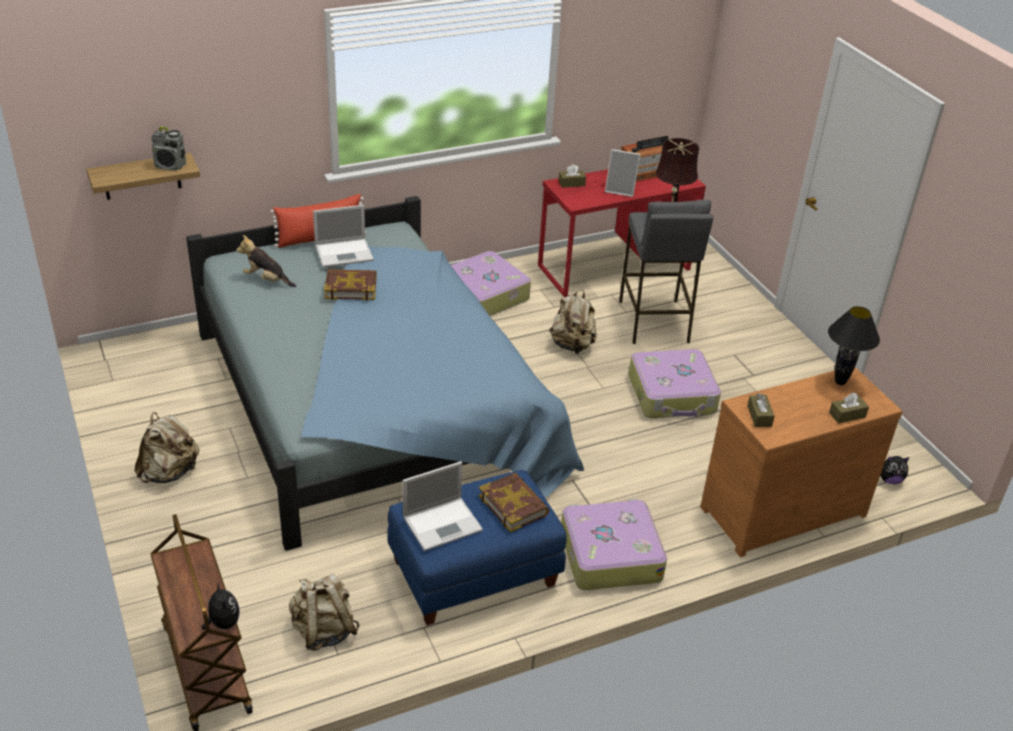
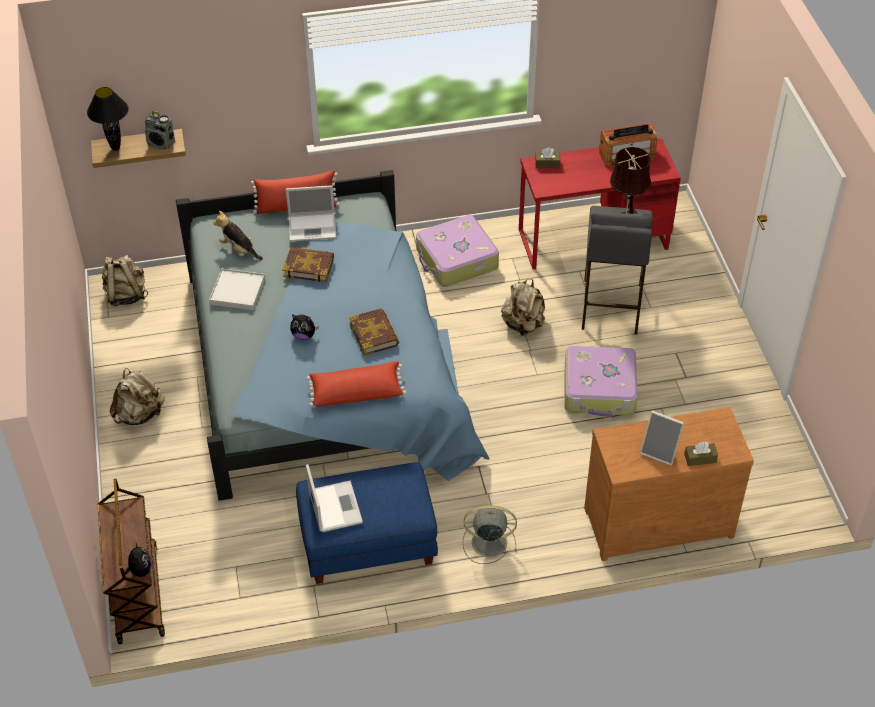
camera: 15 degrees right, 10 degrees up
(276, 317) = (238, 291): none -> white tray
(323, 631) = (233, 576): beige backpack -> beige backpack (126, 295)
(442, 397) = (356, 392): none -> red pillow
(443, 523) = (334, 506): laptop -> laptop turned 90 degrees counterclockwise
(513, 505) = (397, 497): book -> book (374, 334)
(609, 554) = (487, 542): suitcase -> grey fan
(620, 190) = (593, 176): picture frame -> picture frame (660, 451)
(759, 416) = (619, 449): brown tissue box -> none
(840, 382) = (709, 423): black table lamp -> black table lamp (116, 148)
(890, 480) = (772, 505): plush toy -> plush toy (304, 335)

